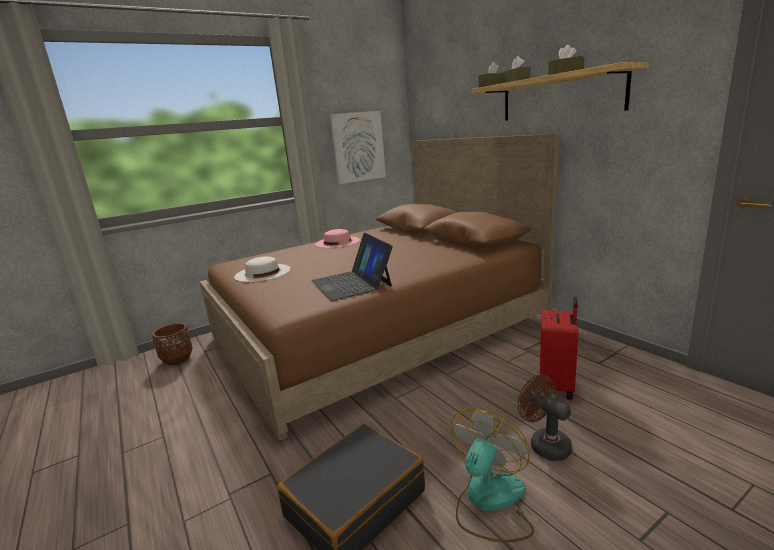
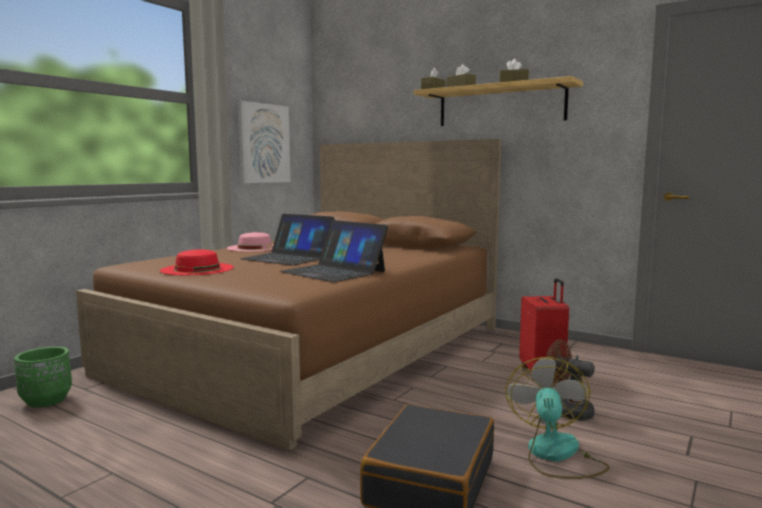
camera: 25 degrees left, 10 degrees down
(177, 359) = (46, 400): brown planter -> green planter
(262, 273) = (197, 269): white hat -> red hat
(343, 258) = (288, 258): none -> laptop

